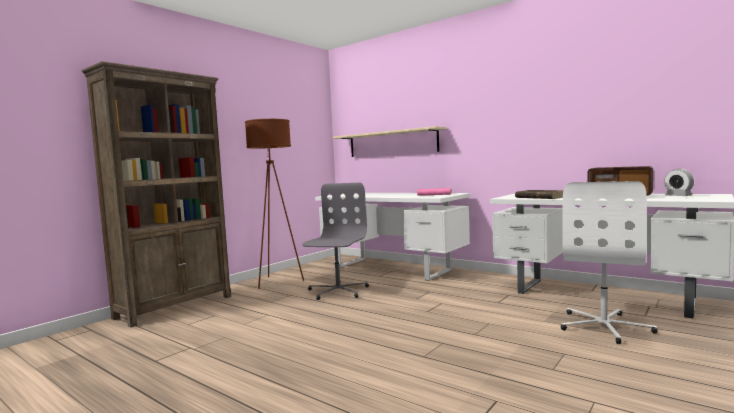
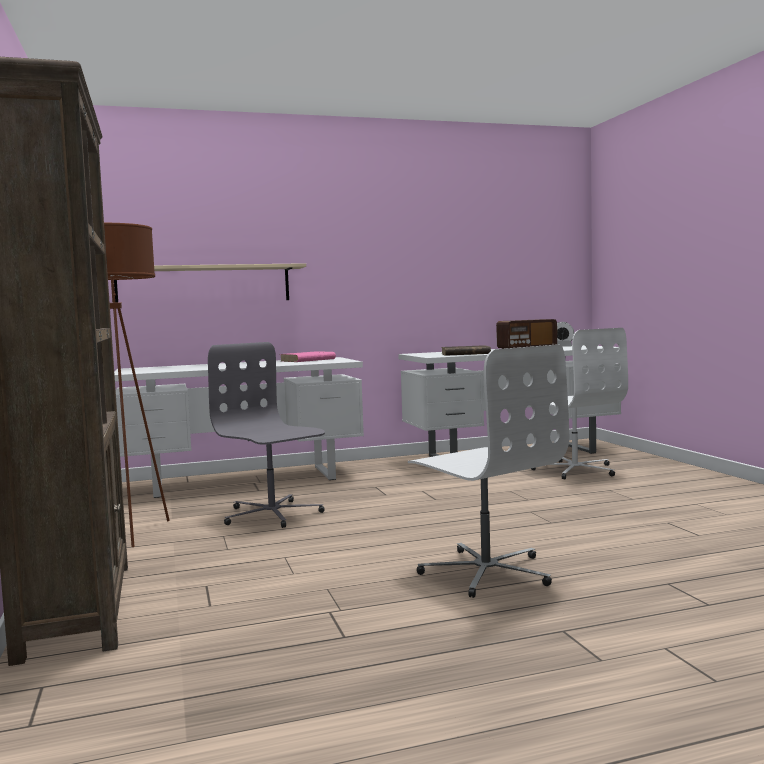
camera: 55 degrees left, 0 degrees up
(283, 365) = (486, 572): none -> white office chair

